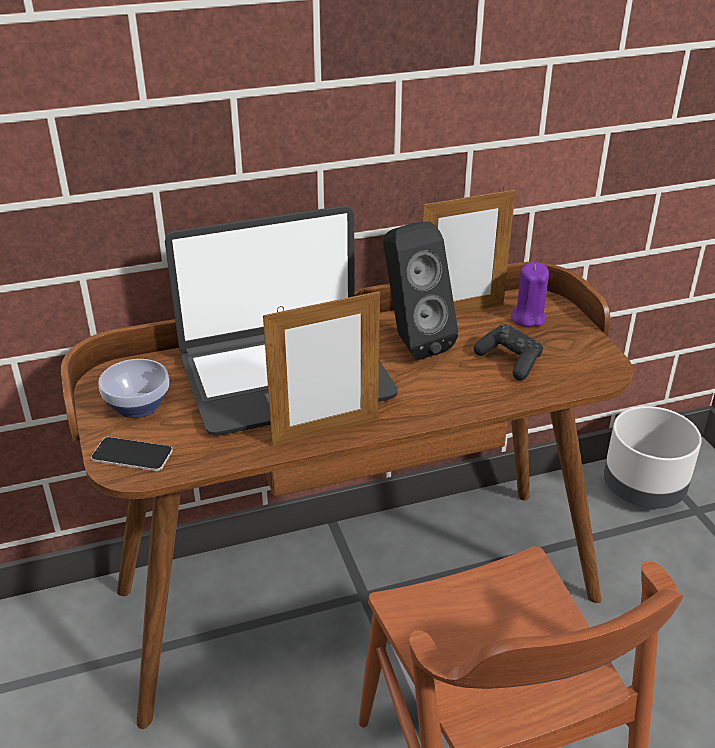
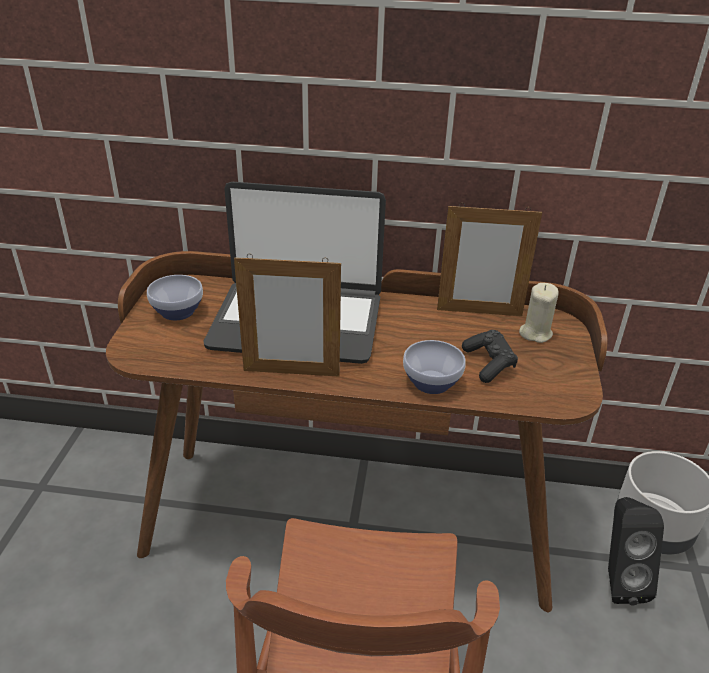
camera: 25 degrees right, 0 degrees up
(132, 455) = (144, 345): phone -> none
(412, 342) = (417, 324): black speaker -> black speaker (617, 580)
(474, 396) = (433, 383): none -> bowl
(528, 318) = (535, 333): purple candle -> beige candle

